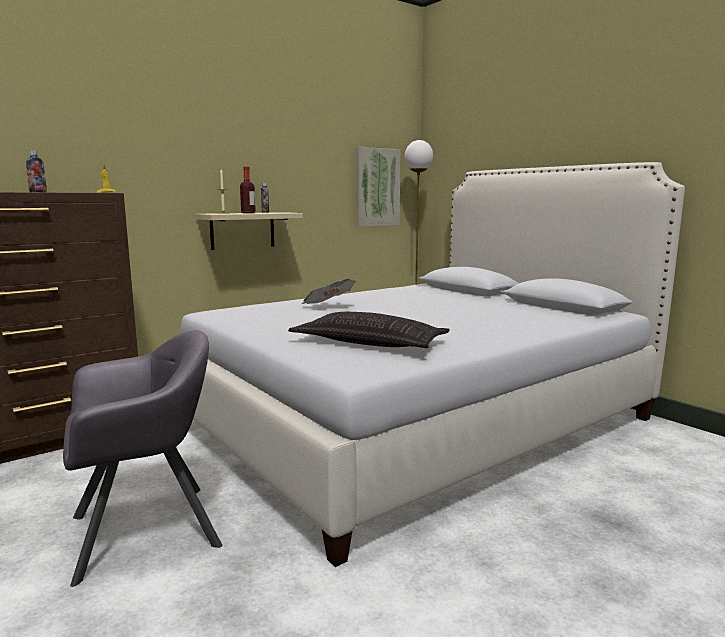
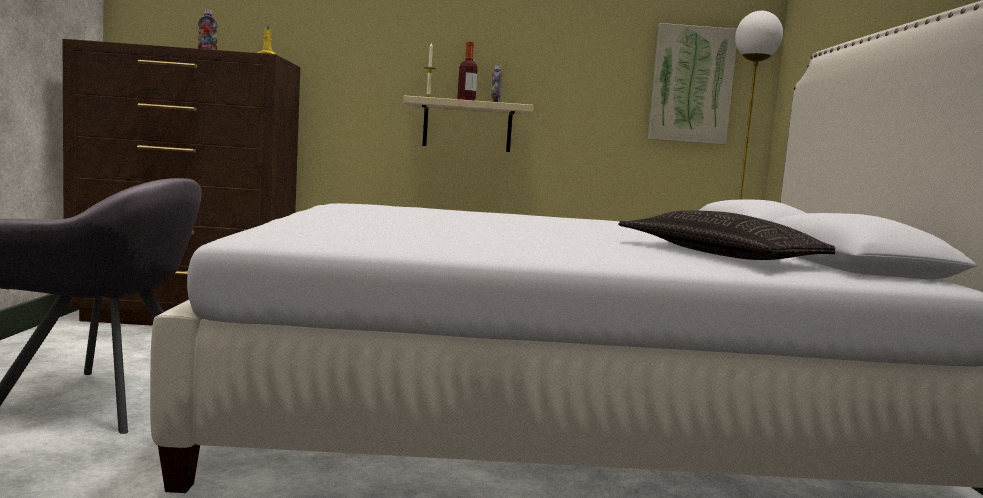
camera: 35 degrees right, 5 degrees down
(328, 307) = (476, 215): newspaper -> none
(369, 343) = (381, 231): pillow -> pillow (721, 254)

